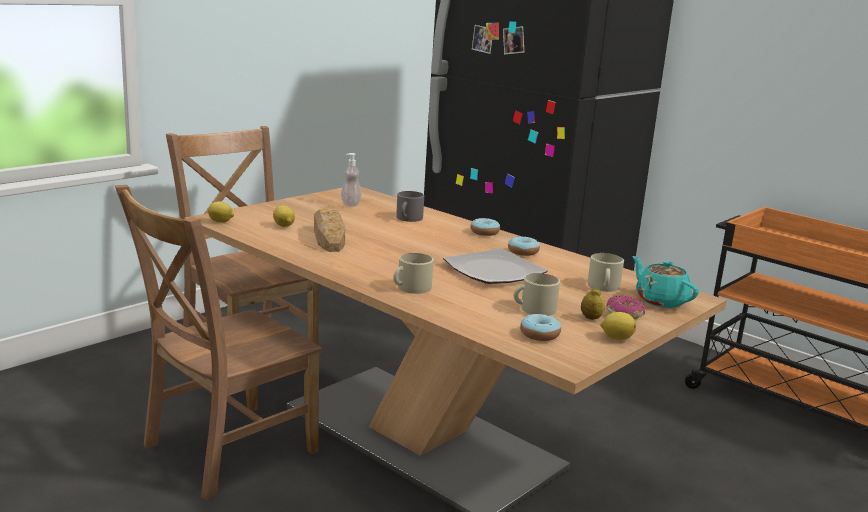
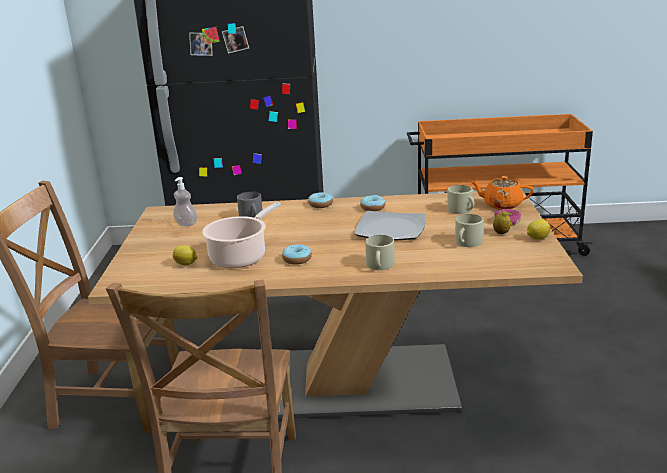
camera: 40 degrees left, 5 degrees up
(221, 222) = (130, 285): lemon -> none
(329, 237) = (240, 257): bread -> cooking pot
(539, 334) = (506, 257): donut -> donut (297, 259)
(660, 300) = (501, 205): turquoise teapot -> orange teapot

